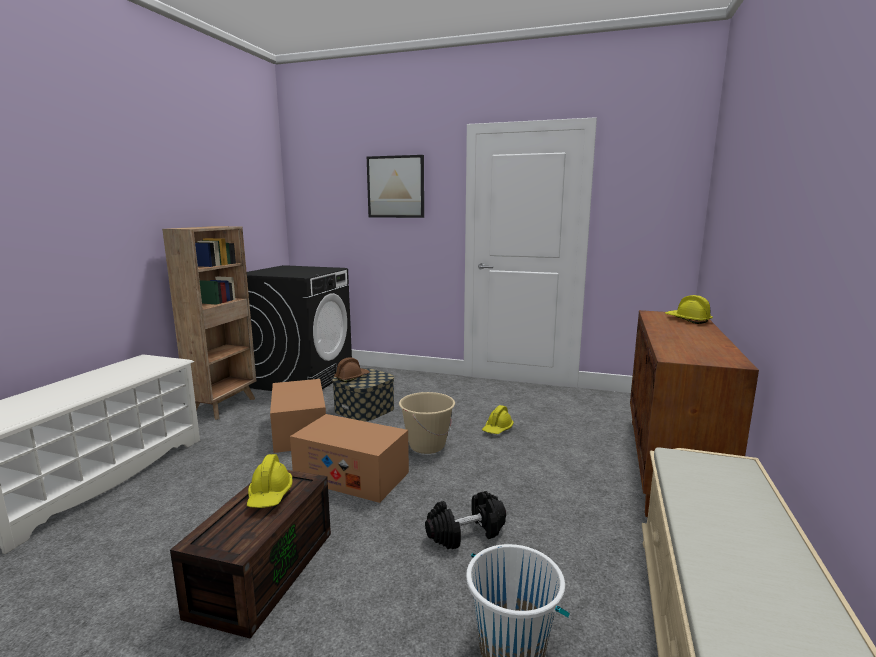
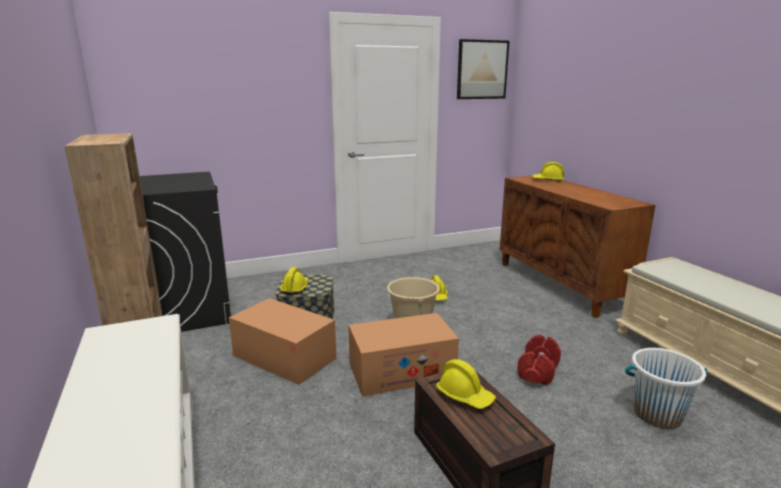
camera: 40 degrees left, 5 degrees up
(352, 377) = (295, 288): brown hard hat -> yellow hard hat
(396, 187) = (253, 75): picture -> picture (482, 69)
(466, 533) = (538, 371): black dumbbell -> red dumbbell

